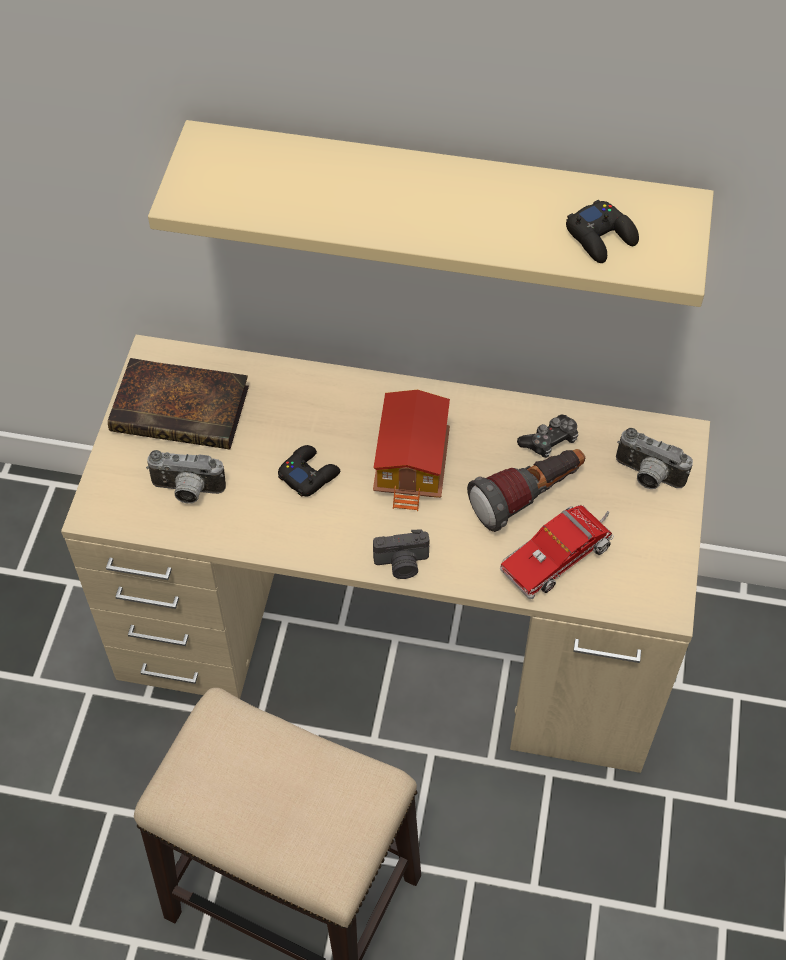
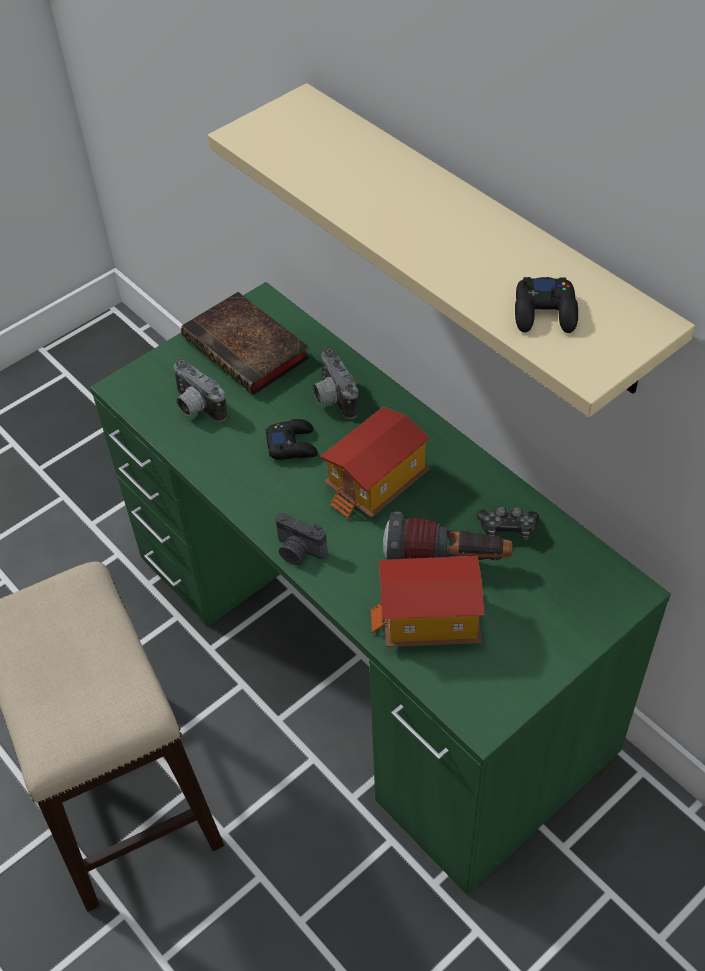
camera: 40 degrees right, 5 degrees down
(395, 631) = (364, 649): beige desk -> green desk
(559, 555) = (429, 621): toy truck -> toy house
(647, 476) = (566, 605): camera -> camera (332, 398)

